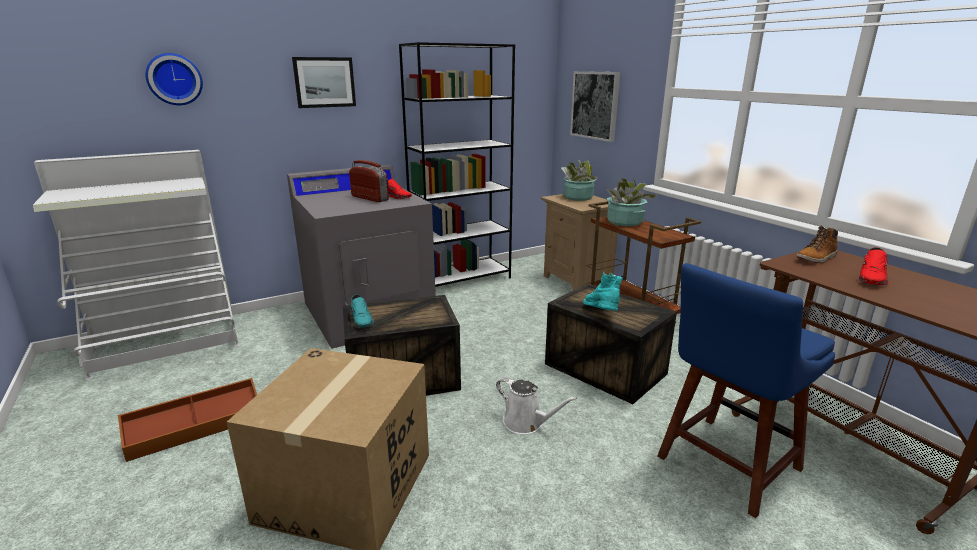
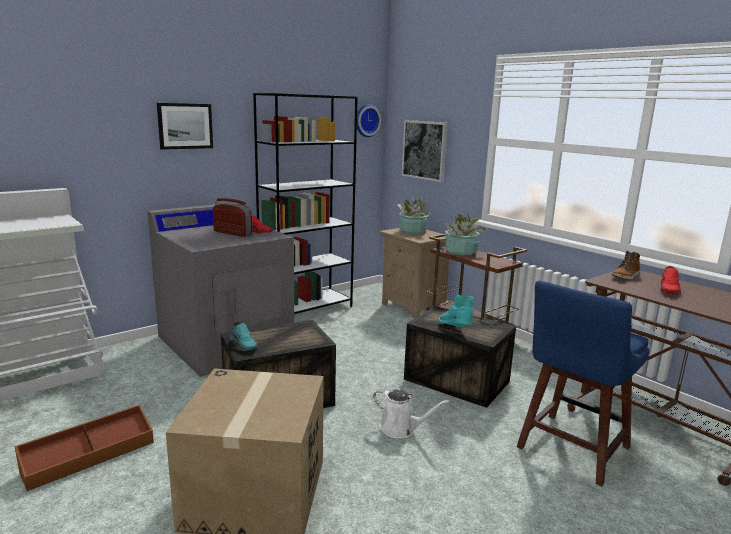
camera: 10 degrees left, 5 degrees down
(174, 79) = (45, 121): wall clock -> wall clock (366, 120)

